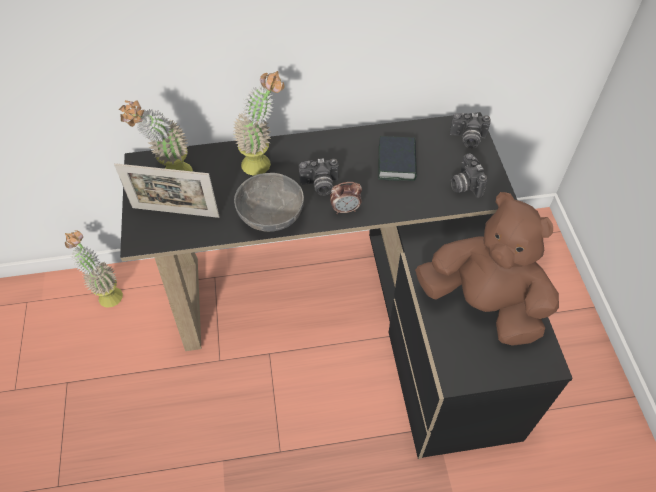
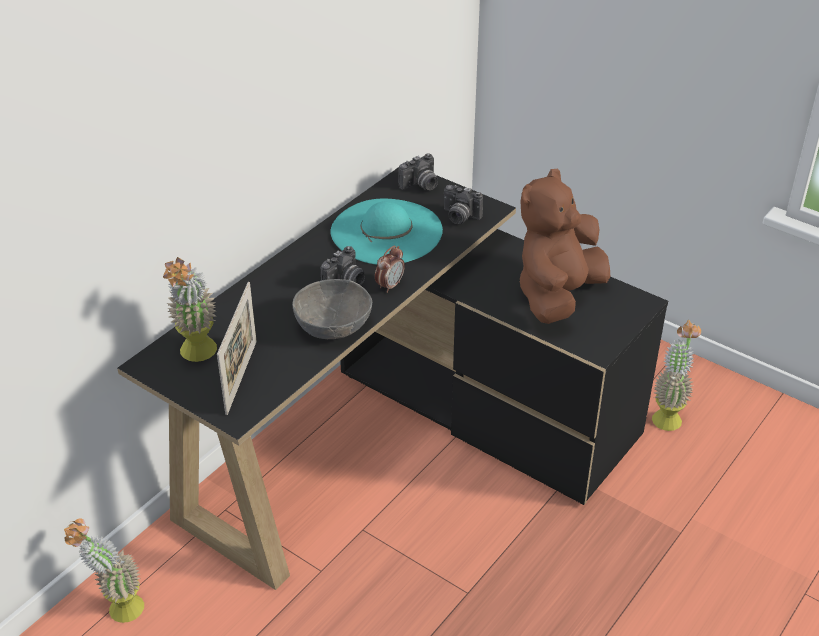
camera: 45 degrees left, 15 degrees down
(175, 212) = (241, 377): picture frame -> picture frame turned 45 degrees counterclockwise
(263, 162) = (270, 295): potted plant -> potted plant (668, 415)
(397, 162) = (386, 231): book -> turquoise hat
(483, 304) = (557, 296): brown plush toy -> brown plush toy turned 45 degrees counterclockwise

